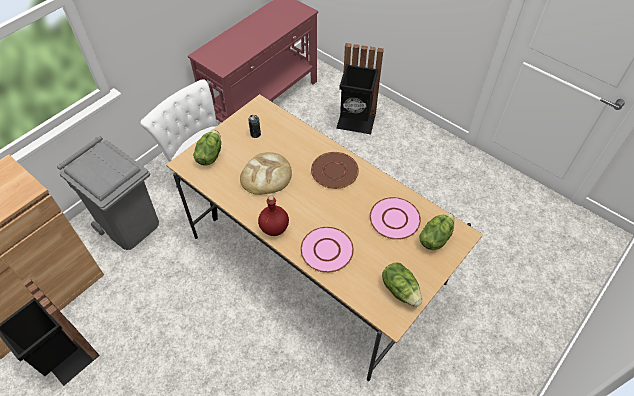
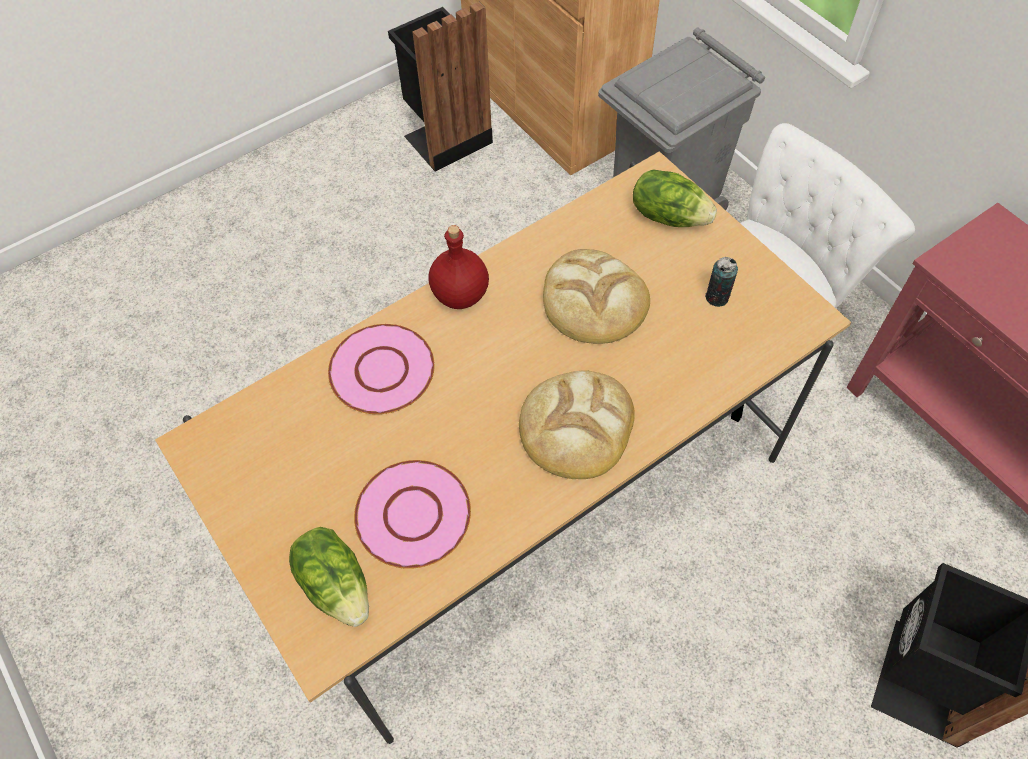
camera: 105 degrees right, 5 degrees up
(334, 171) = (576, 427): brown plate -> bread
(400, 290) = (247, 476): lettuce -> none

